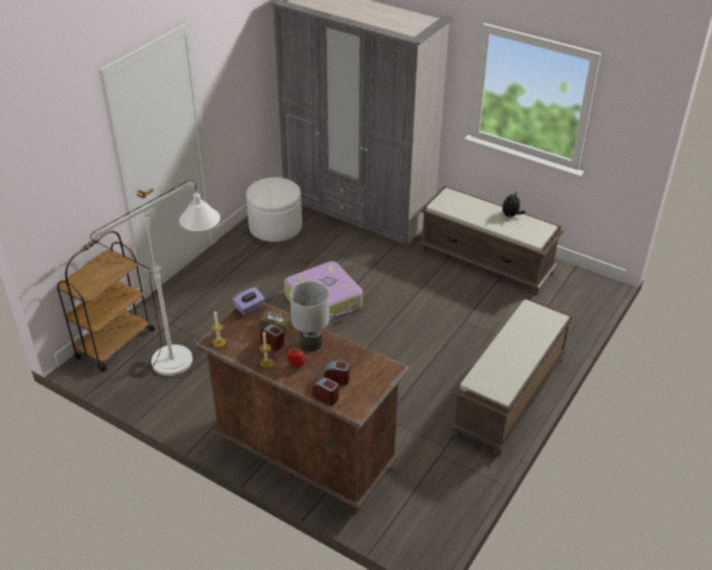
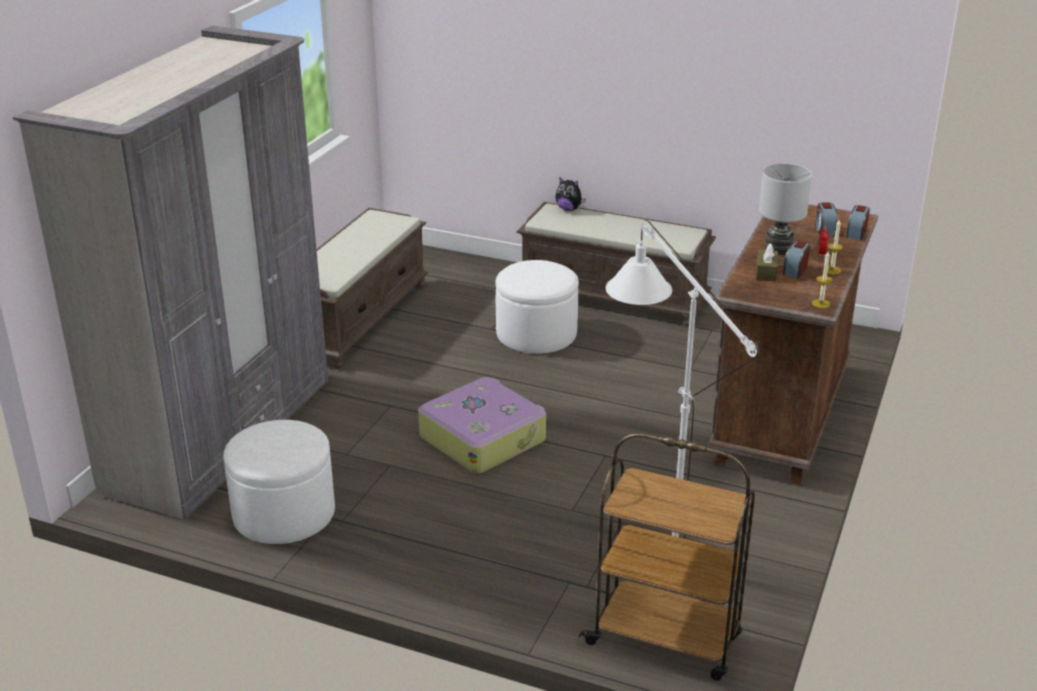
camera: 100 degrees left, 10 degrees down
(249, 308) = (742, 293): purple tissue box -> none
(453, 343) = (536, 333): none -> white ottoman
(511, 215) = (351, 235): plush toy -> plush toy (569, 209)

